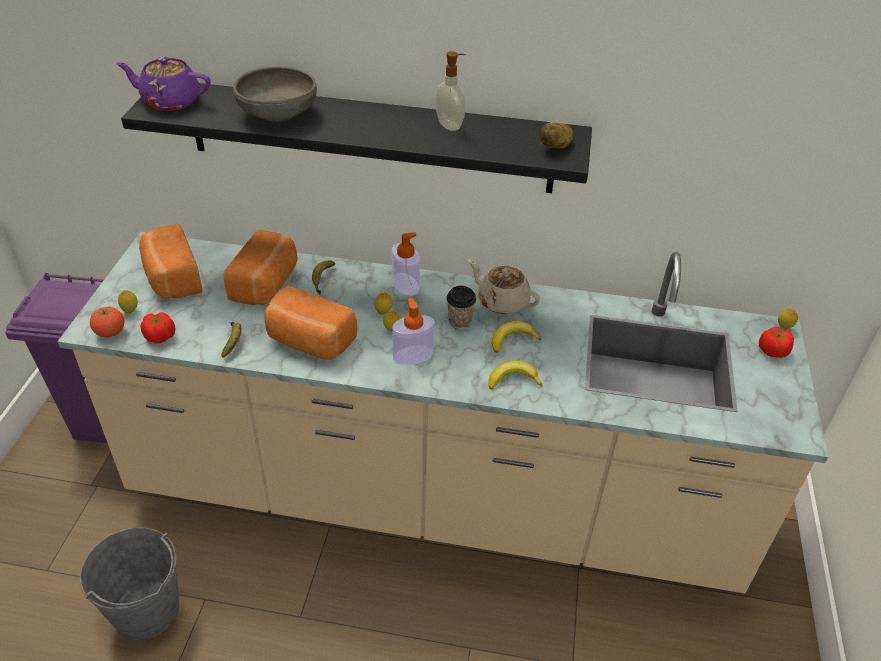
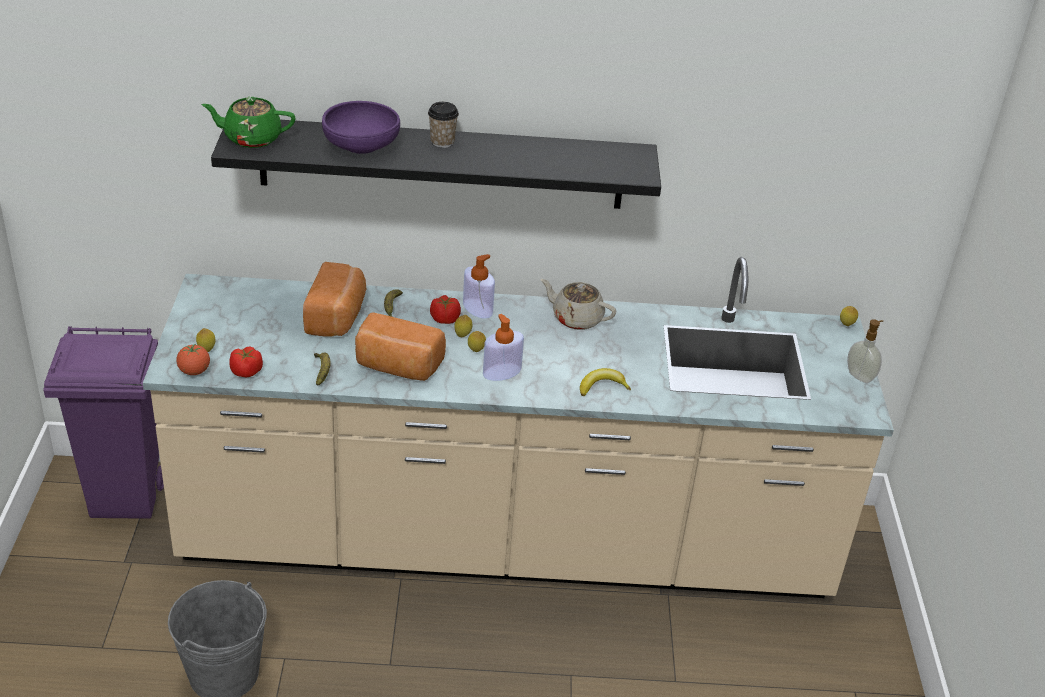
camera: 10 degrees left, 5 degrees down
(170, 101) = (251, 138): purple teapot -> green teapot
(172, 279) = (237, 317): bread -> none
(277, 114) = (361, 146): grey bowl -> purple bowl
(450, 125) = (526, 149): soap dispenser -> soap dispenser (860, 376)
(459, 321) = (539, 339): cup -> cup (442, 142)
(512, 340) = (594, 352): banana -> none
(556, 146) = (628, 164): potato -> none
(772, 351) = (837, 346): tomato -> tomato (444, 319)

